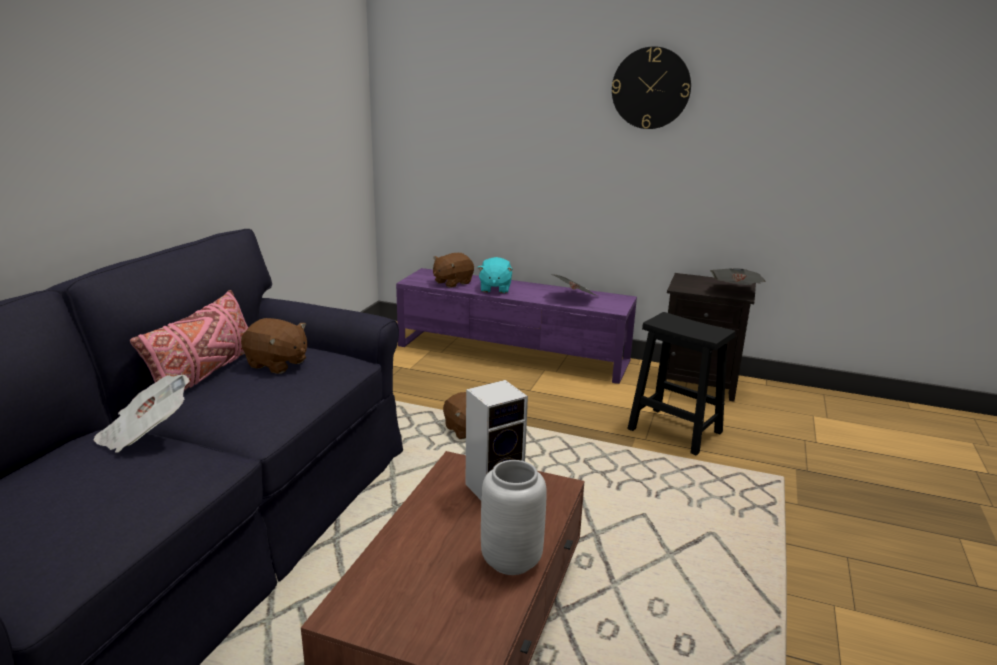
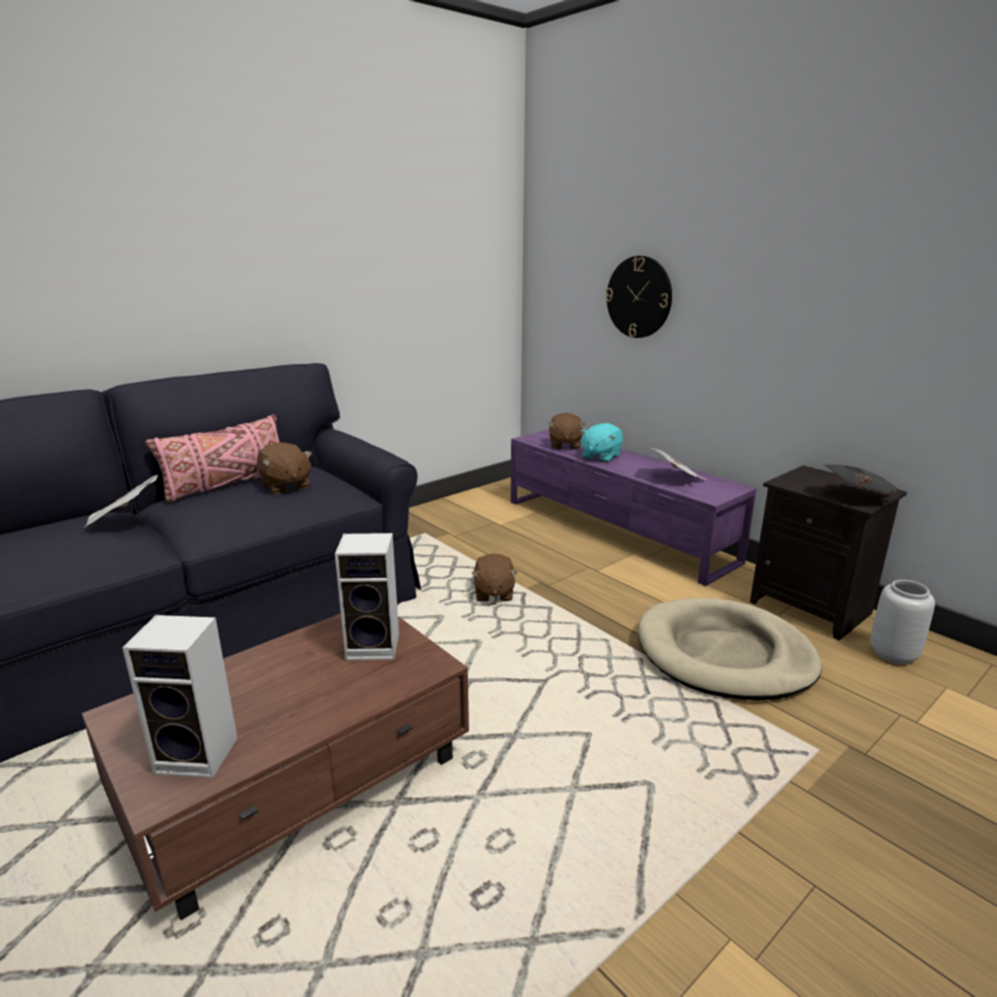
camera: 30 degrees right, 0 degrees up
(452, 282) = (564, 445): brown plush toy -> brown plush toy turned 75 degrees counterclockwise
(464, 614) = (200, 754): none -> speaker
(512, 560) = (302, 720): grey vase -> grey vase (894, 654)
(651, 88) = (790, 232): wall clock -> wall clock (639, 297)
(676, 431) = (724, 654): black stool -> beige dog bed

